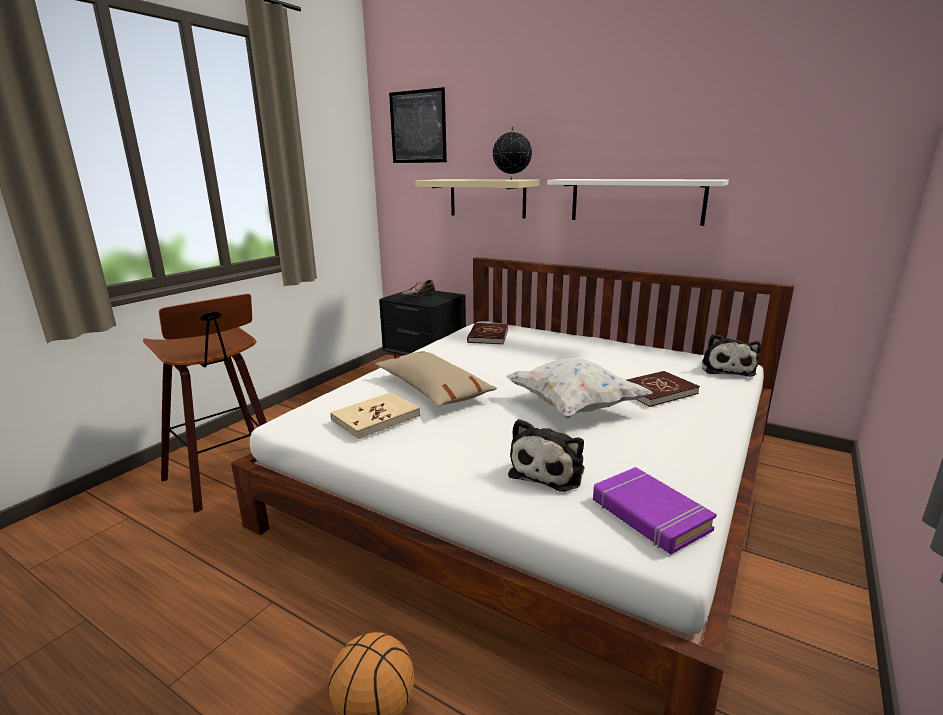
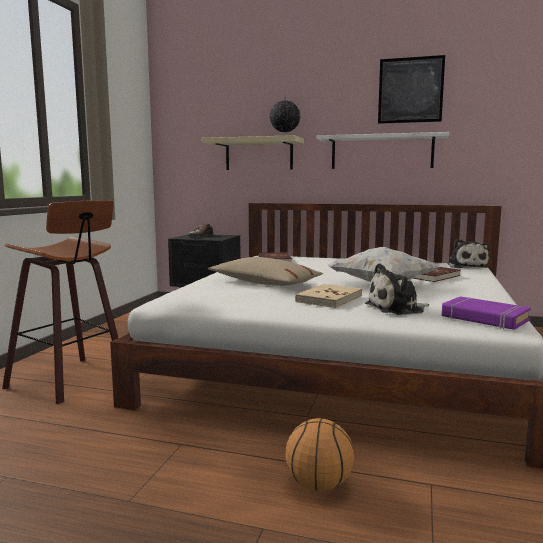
camera: 15 degrees left, 10 degrees down
(375, 418) = (237, 295): beige book -> beige book (329, 299)
(418, 127) = (196, 99): picture -> picture (410, 90)
(549, 471) = (397, 309): plush toy -> plush toy turned 60 degrees clockwise

